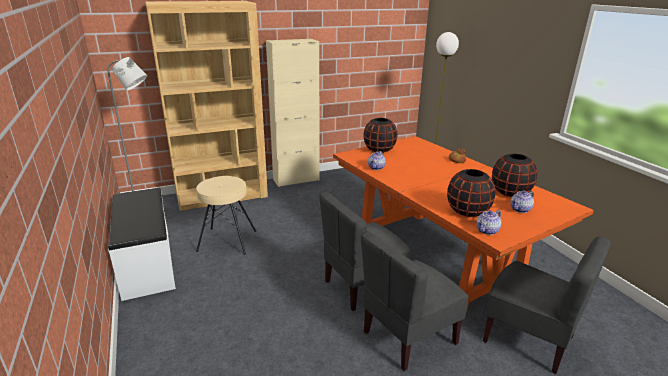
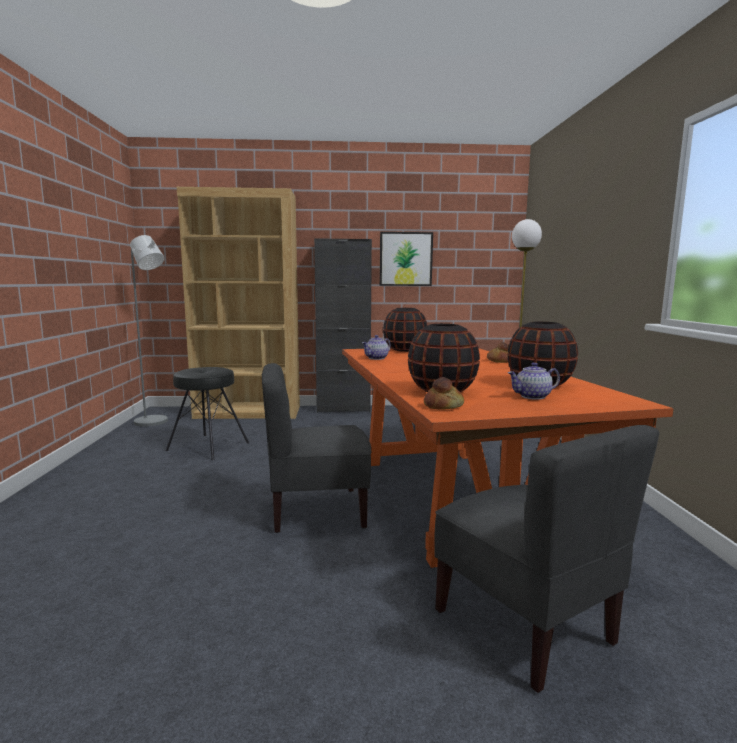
camera: 20 degrees right, 15 degrees down
(146, 263) = (106, 452): white bench -> none
(227, 241) = (208, 447): beige stool -> black stool
(296, 180) = (343, 409): beige cabinet -> black cabinet
(339, 52) = (405, 259): none -> picture
(408, 337) = (321, 577): grey chair -> none
(487, 231) = (443, 406): teapot -> bread

